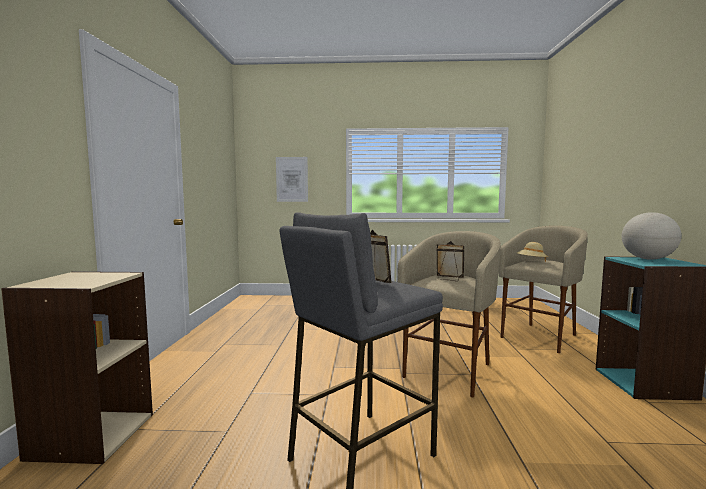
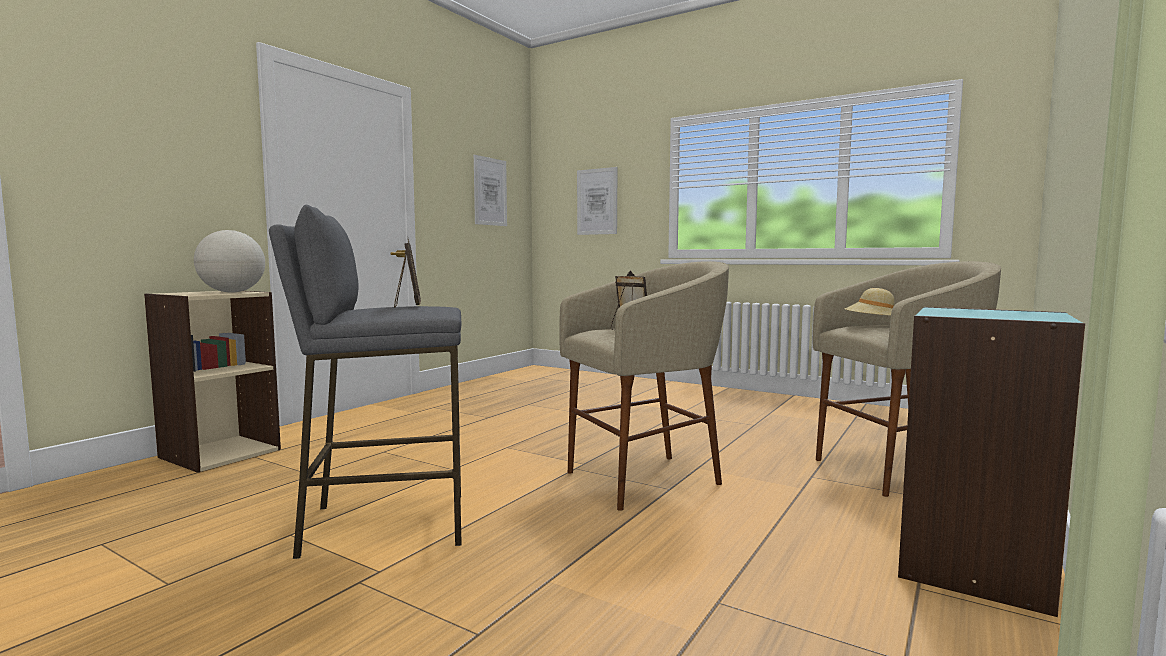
camera: 30 degrees right, 0 degrees up
(218, 170) = (490, 191): none -> picture
(648, 259) = (996, 311): globe -> globe (232, 292)

